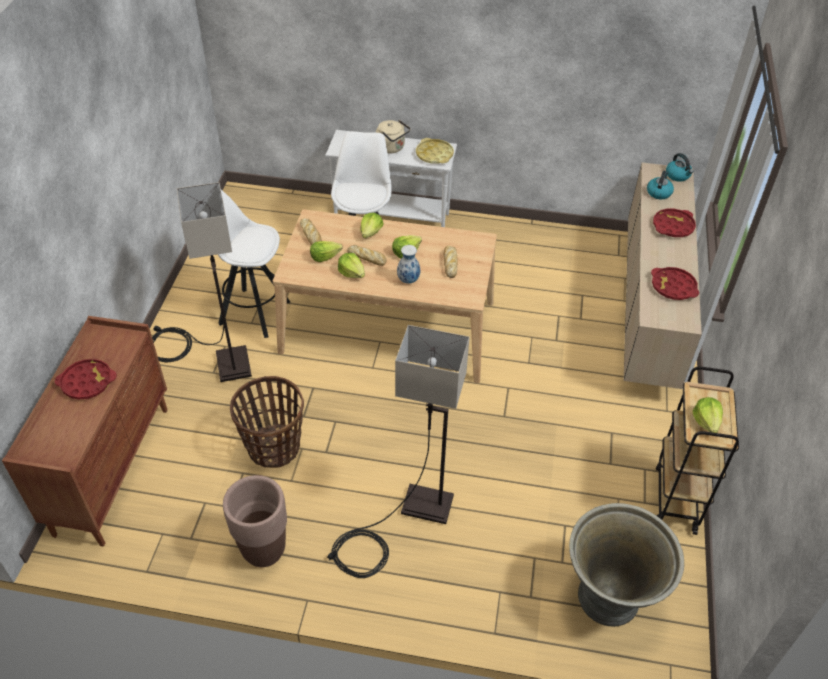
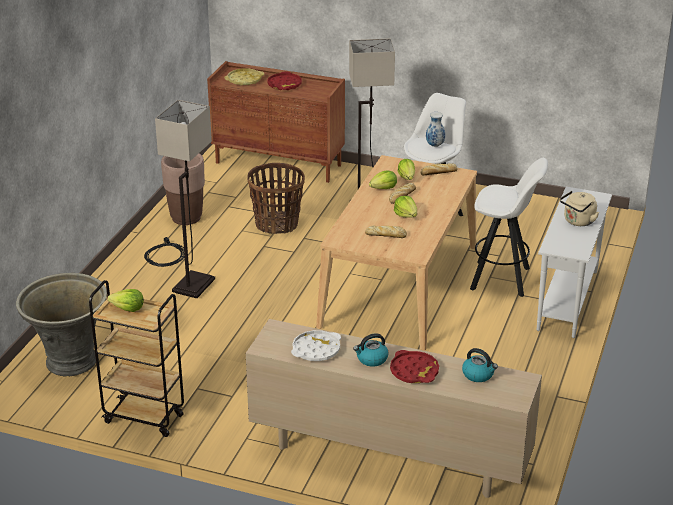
camera: 100 degrees right, 15 degrees down
(371, 232) = (437, 200): lettuce -> none
(408, 280) = (367, 213): vase -> vase (434, 145)
(434, 155) = (565, 244): yellow tray -> yellow tray (244, 80)
(673, 287) = (316, 350): red tray -> white tray
(678, 175) = (512, 397): kettle -> kettle (371, 359)

